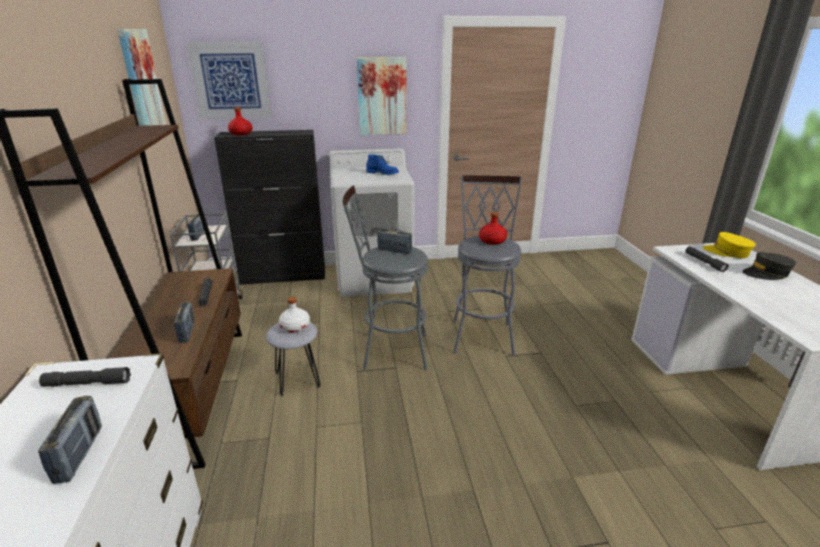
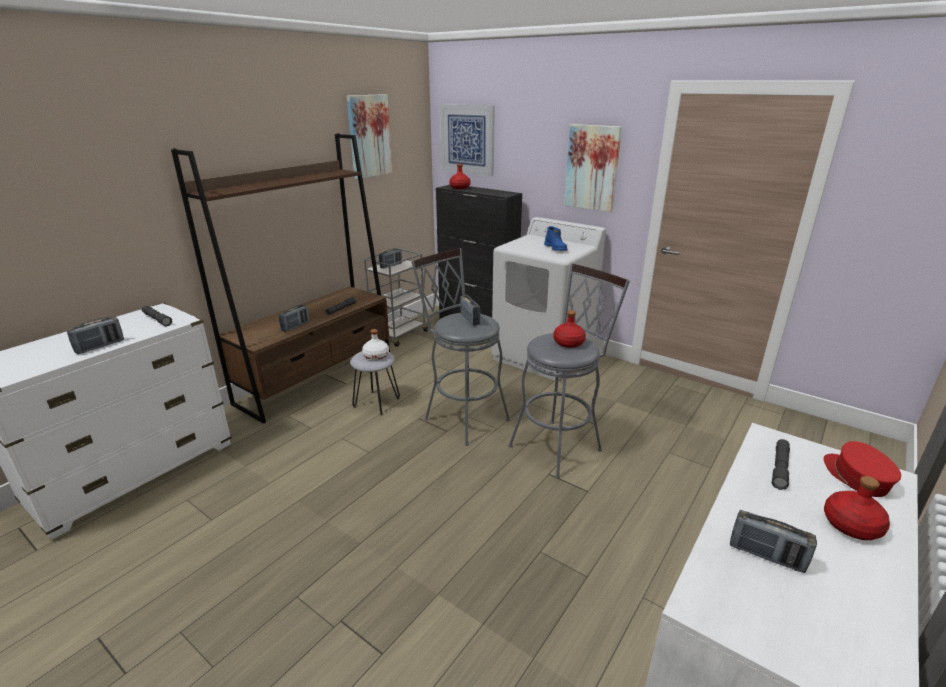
camera: 45 degrees right, 0 degrees up
(727, 252) = (856, 477): yellow cap -> red cap
(766, 273) = (852, 526): grey cap -> red bottle
(778, 302) = (766, 556): none -> radio

